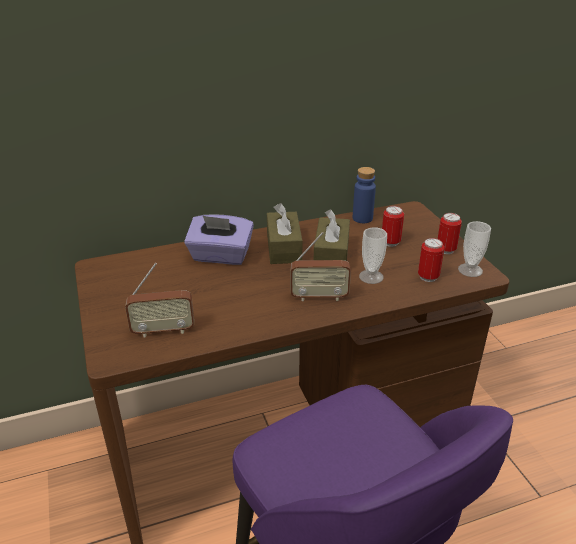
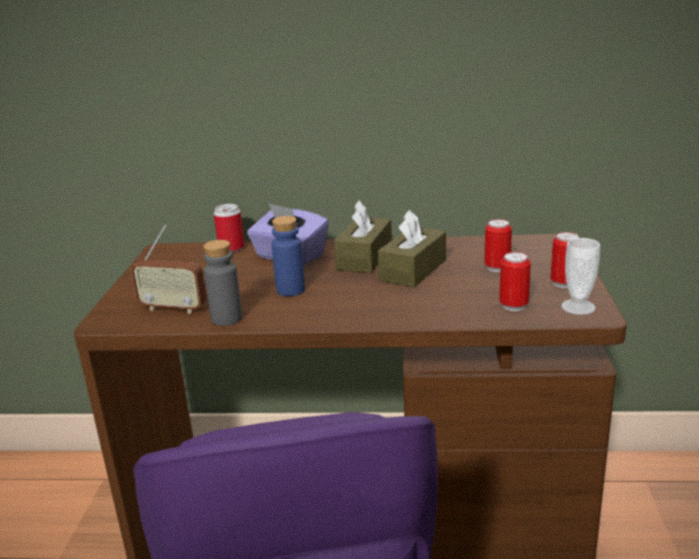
camera: 25 degrees right, 10 degrees down
(160, 254) = (231, 248): none -> can
(220, 332) = (227, 318): none -> grey bottle
(319, 297) = (361, 305): radio -> none
(362, 218) = (483, 242): blue bottle -> blue bottle (290, 290)
(371, 277) = (441, 296): cup -> none

